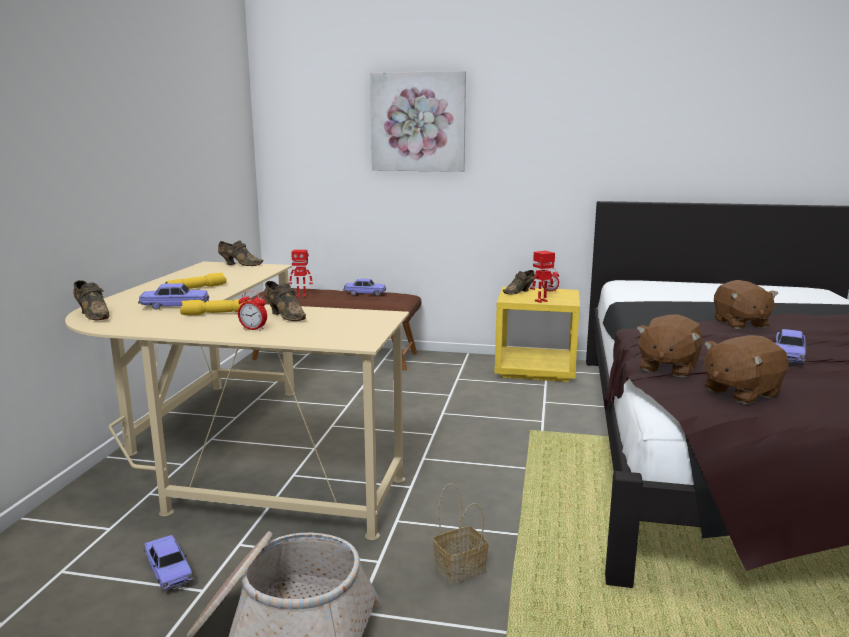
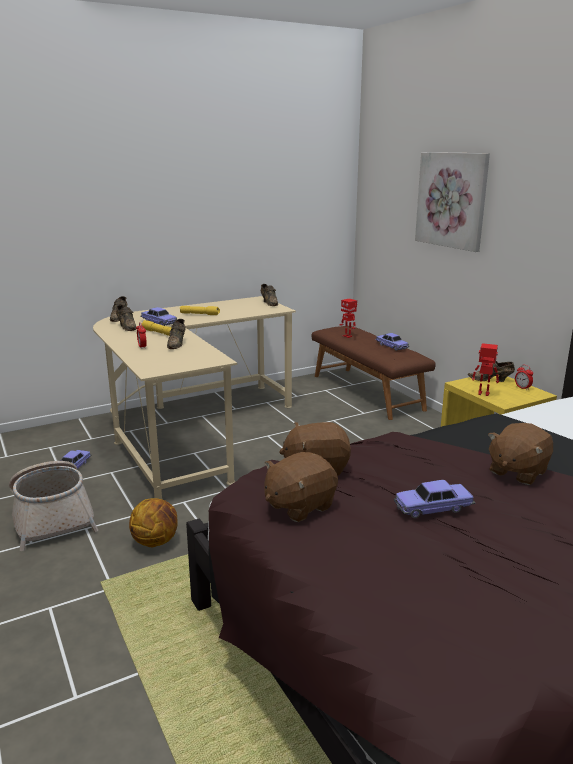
camera: 50 degrees right, 5 degrees up
(146, 320) = (126, 327): none -> brown shoe
(460, 568) = (156, 541): basket -> basketball
(740, 392) = (299, 506): brown plush toy -> brown plush toy turned 60 degrees counterclockwise

